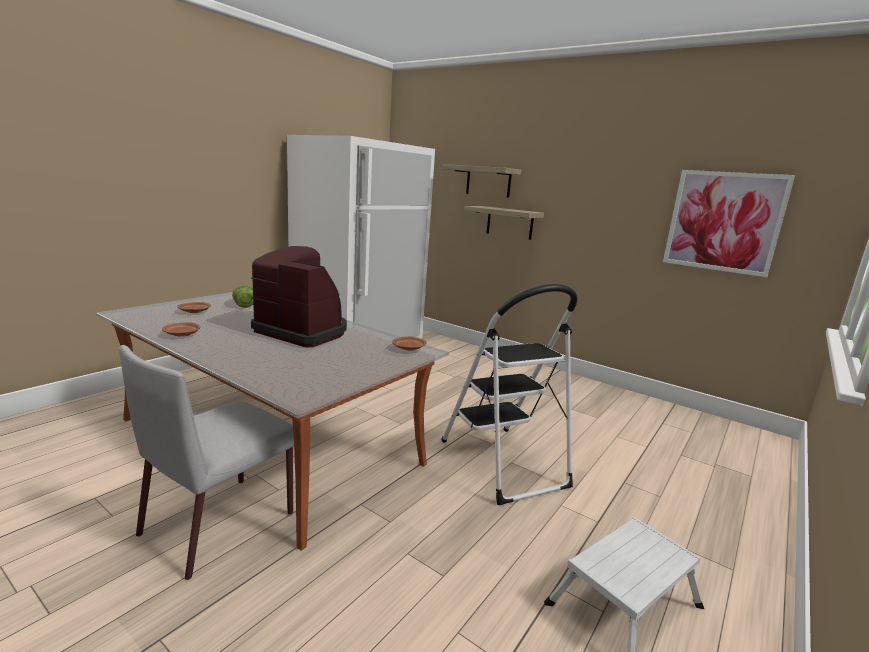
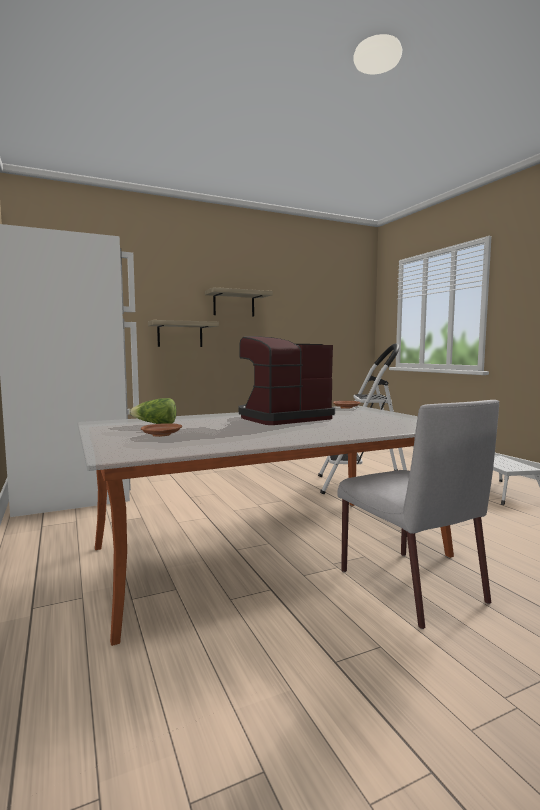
camera: 60 degrees left, 10 degrees down
(181, 334) = (259, 439): brown plate -> none
(488, 181) = (152, 299): shelf -> shelf (234, 304)
(723, 222) = (322, 320): picture -> none

